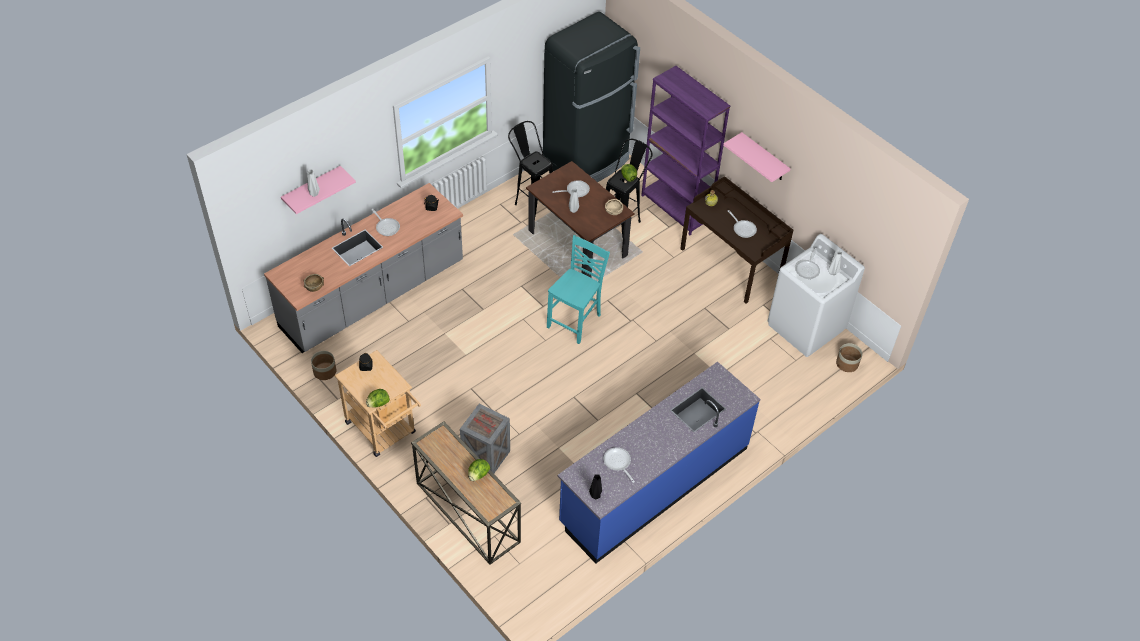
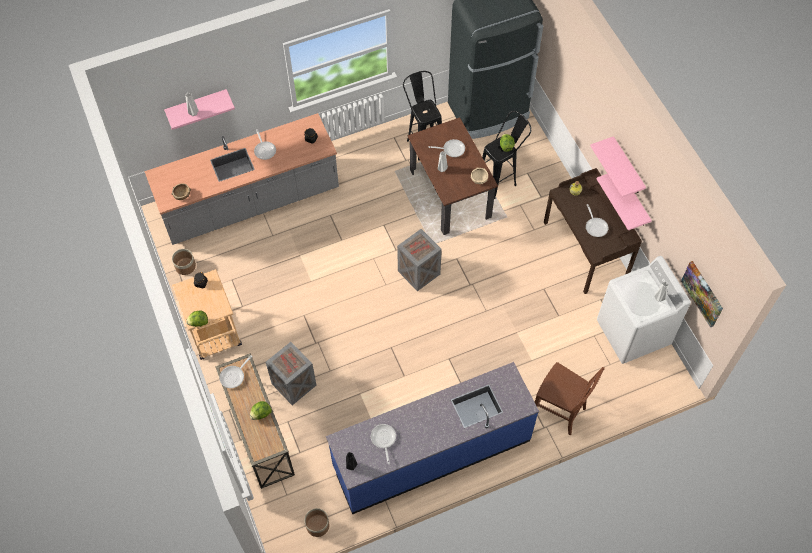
camera: 20 degrees right, 10 degrees up
(575, 321) = (420, 272): turquoise chair -> crate
(676, 208) = (554, 179): purple bookcase -> none
(765, 414) = (559, 412): none -> brown chair
(776, 190) = (633, 200): none -> pink shelf
(808, 269) = (636, 289): frying pan -> frying pan (234, 376)
(847, 364) = (658, 381): planter -> planter (317, 525)
(877, 251) = (703, 293): none -> picture

